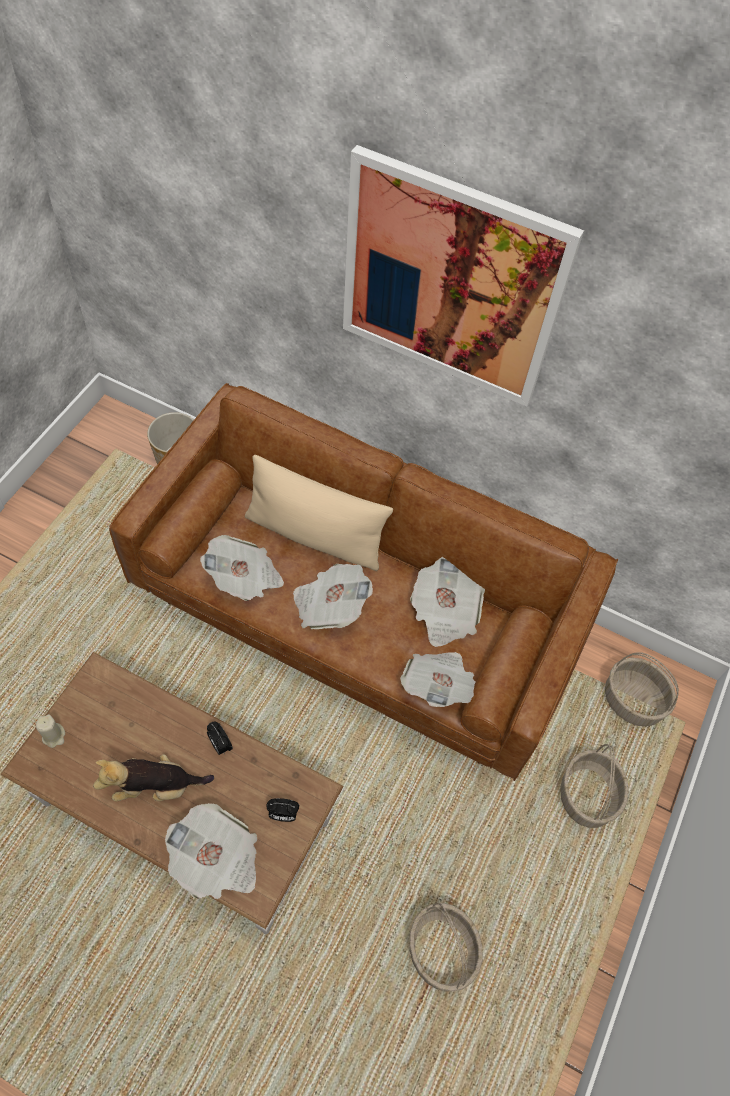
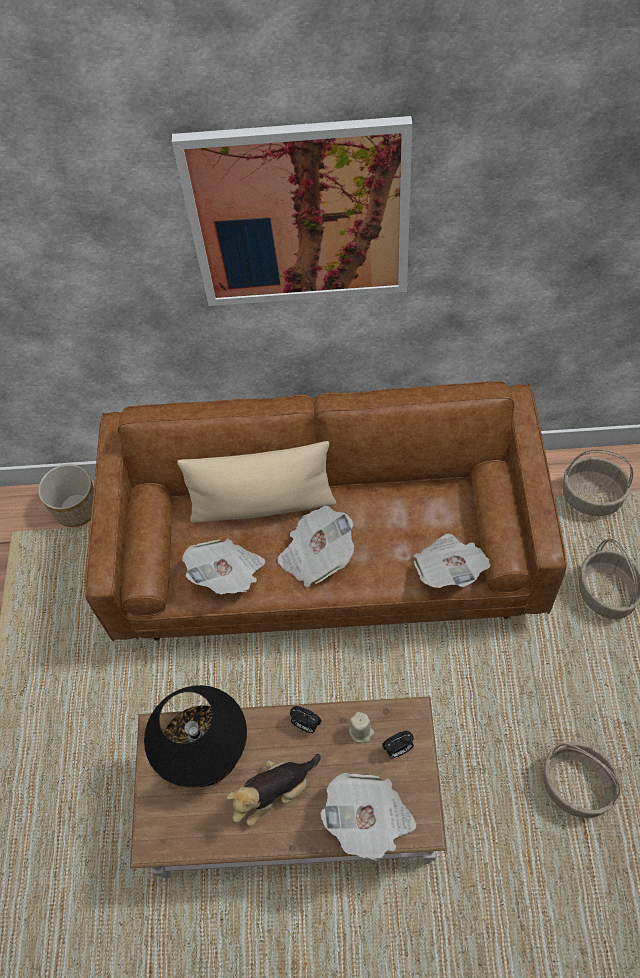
camera: 20 degrees left, 0 degrees up
(54, 736) = (156, 806): beige candle -> beige candle (361, 731)
(123, 714) = (204, 750): none -> black table lamp
(444, 612) = (414, 507): newspaper -> none

